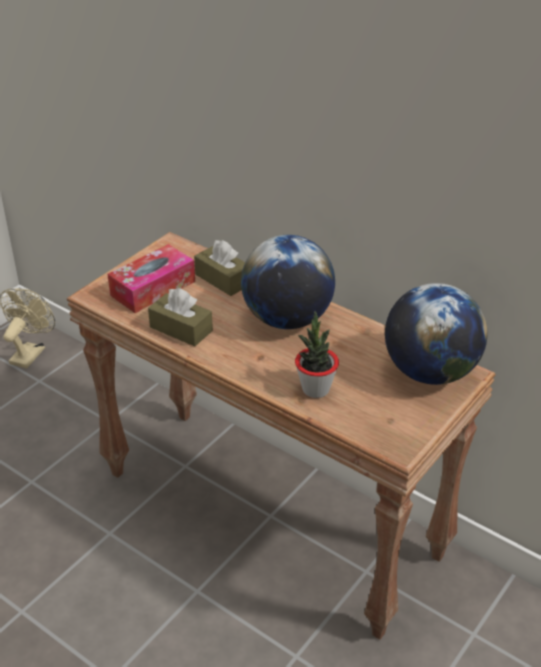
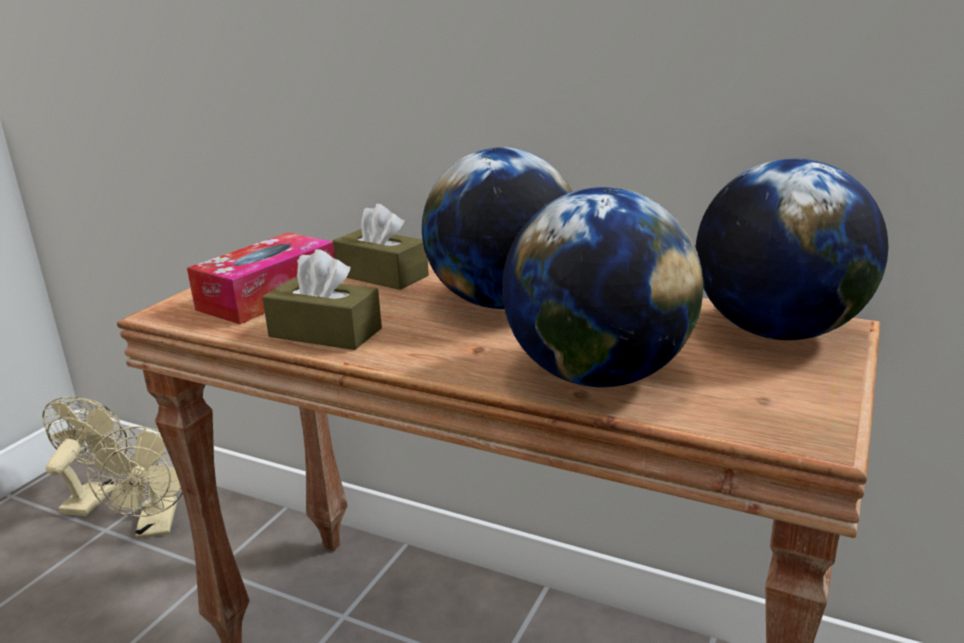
camera: 10 degrees left, 15 degrees down
(72, 384) = (157, 526): none -> beige fan
(315, 389) = (598, 376): potted plant -> globe

